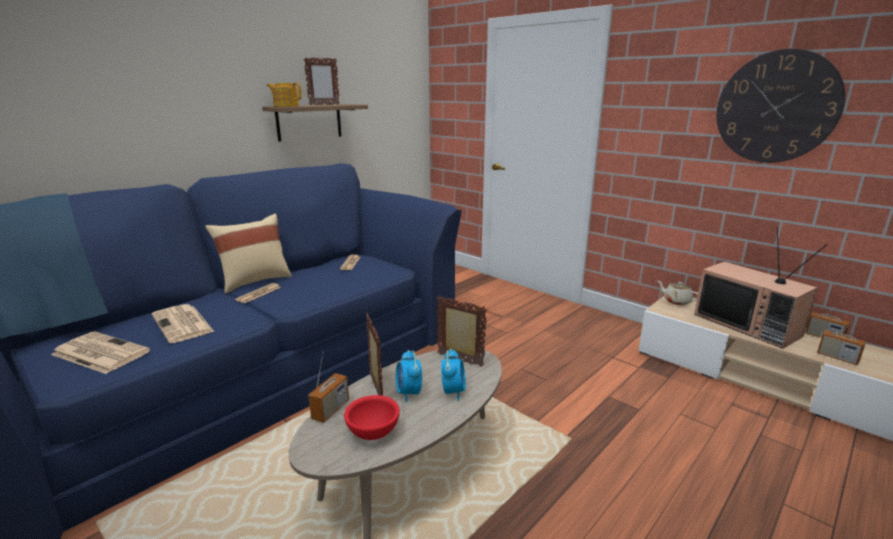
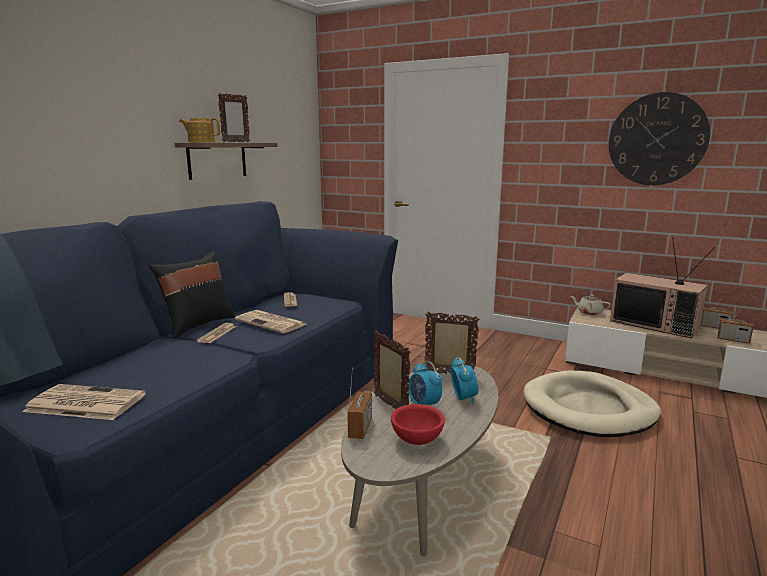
camera: 15 degrees left, 5 degrees down
(183, 324) = (157, 368): newspaper -> newspaper (272, 322)
(255, 281) = (197, 325): beige pillow -> black pillow
(634, 412) = (589, 409): none -> beige dog bed

